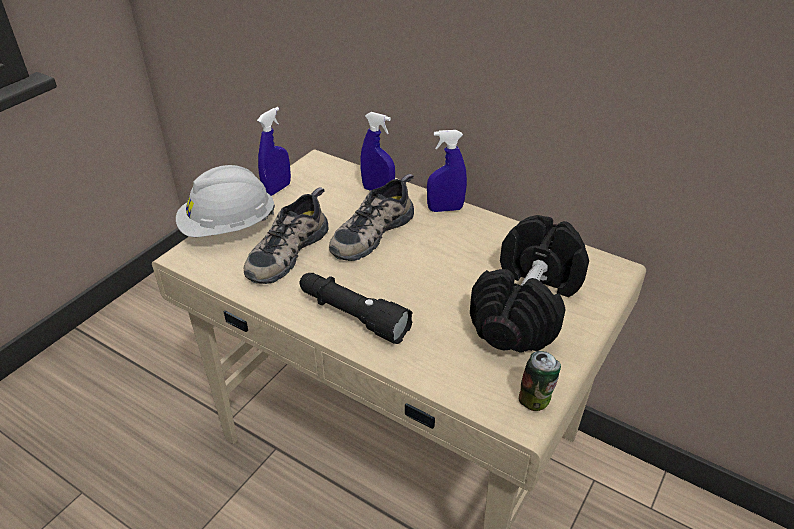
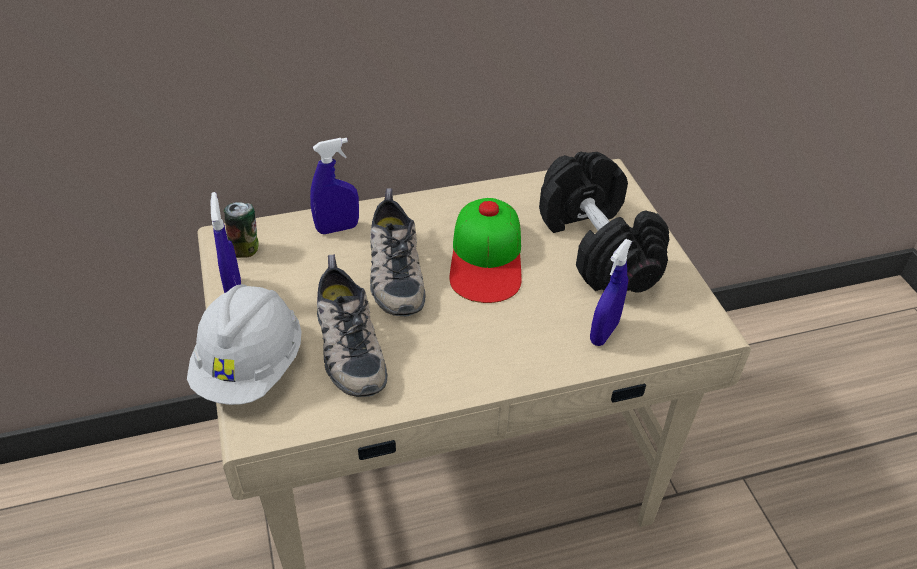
camera: 50 degrees left, 5 degrees up
(352, 315) = (495, 354): black flashlight -> none
(437, 262) = (486, 258): none -> cap
(445, 209) = (422, 207): blue spray bottle -> blue spray bottle (604, 333)
(535, 400) = (700, 311): can -> can (246, 249)

